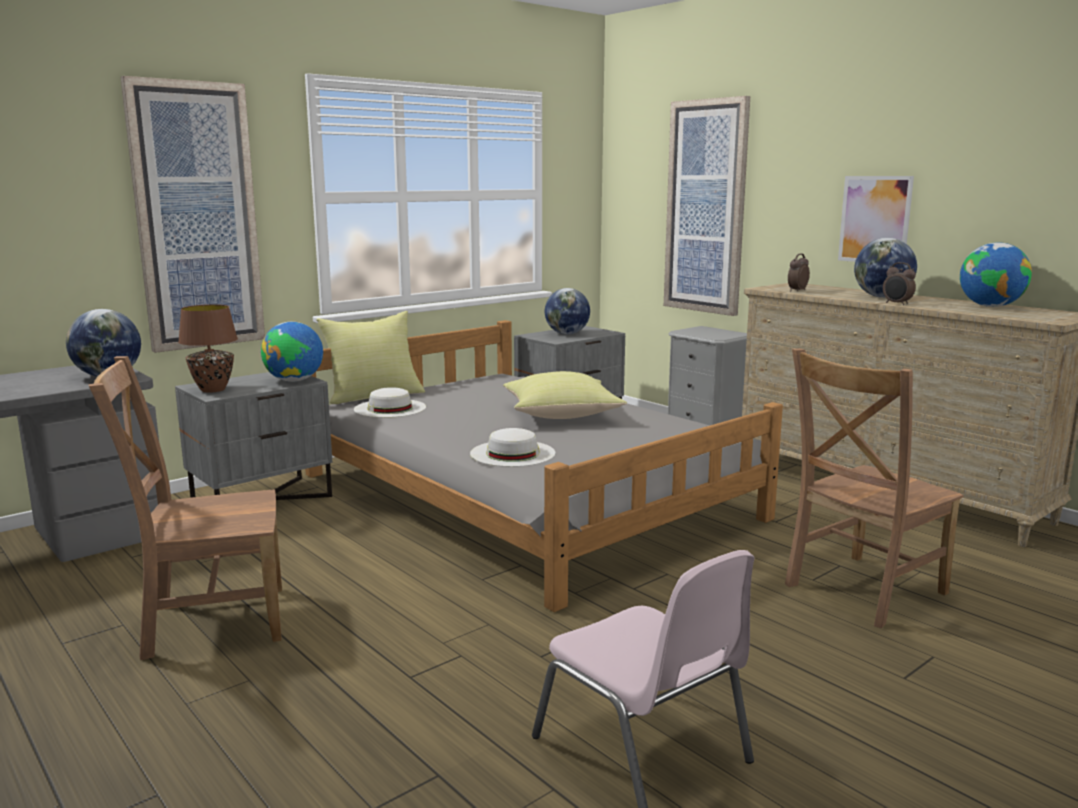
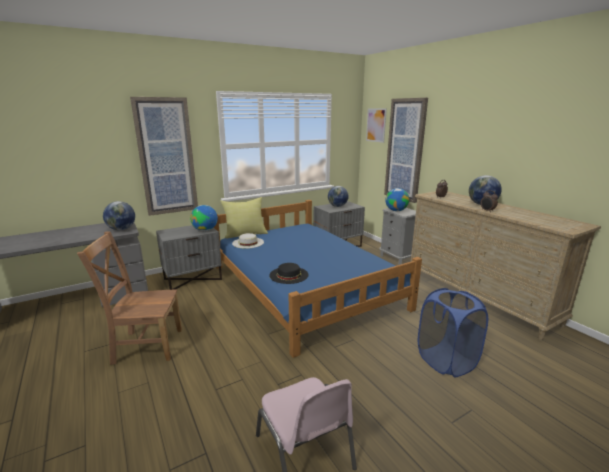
camera: 10 degrees right, 5 degrees up
(213, 389) = (169, 234): brown table lamp -> none
(512, 453) = (289, 275): white hat -> black hat
(526, 496) = (304, 286): grey bed -> blue bed
(562, 415) = (321, 252): yellow pillow -> none
(861, 591) = (446, 361): brown chair -> blue laundry basket
(874, 219) = (484, 163): picture -> picture (376, 125)
(990, 306) = (537, 215): globe -> globe (396, 210)

